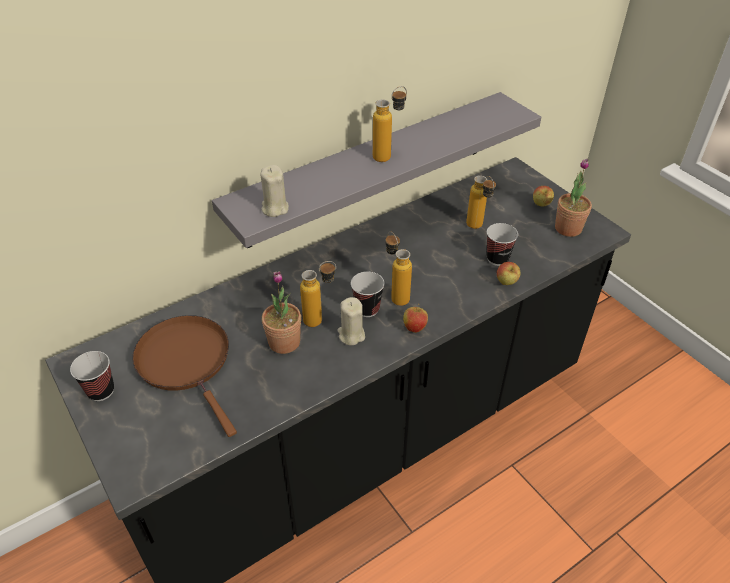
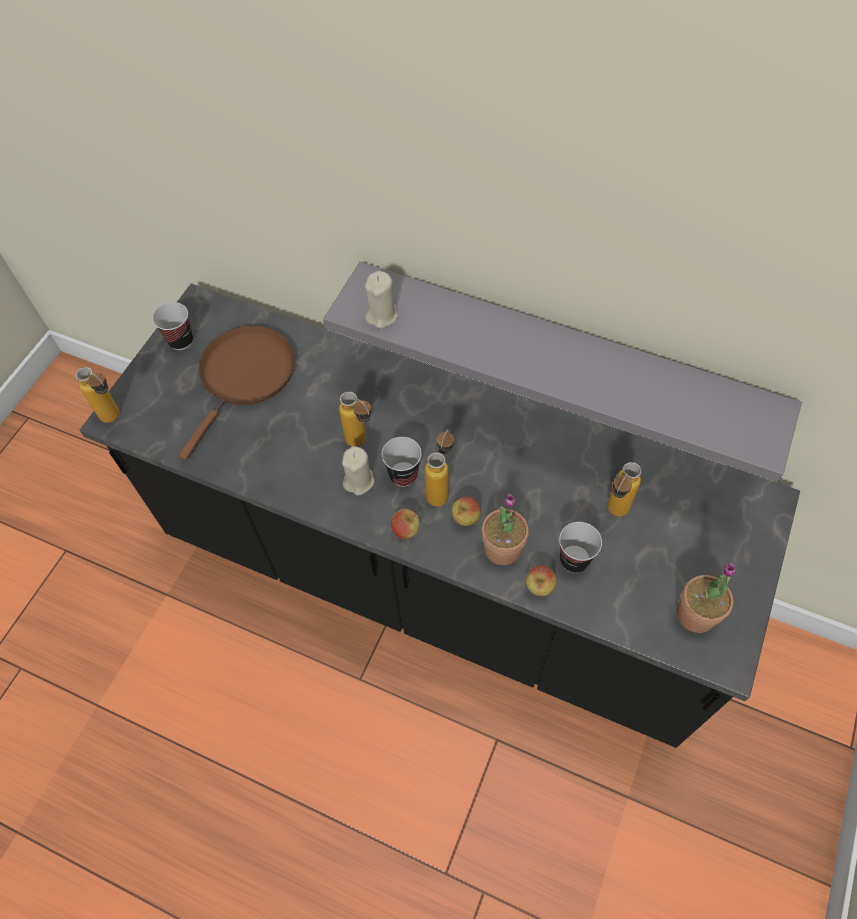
camera: 60 degrees right, 15 degrees up
(284, 342) = (314, 432): potted plant -> potted plant (502, 548)
(388, 156) = (549, 359): bottle -> bottle (116, 419)
(541, 205) = (718, 564): apple -> apple (465, 519)

